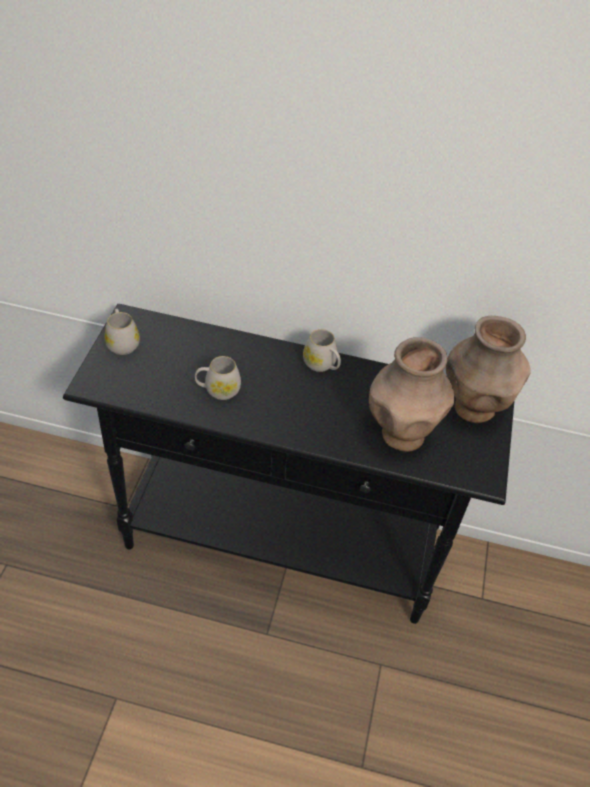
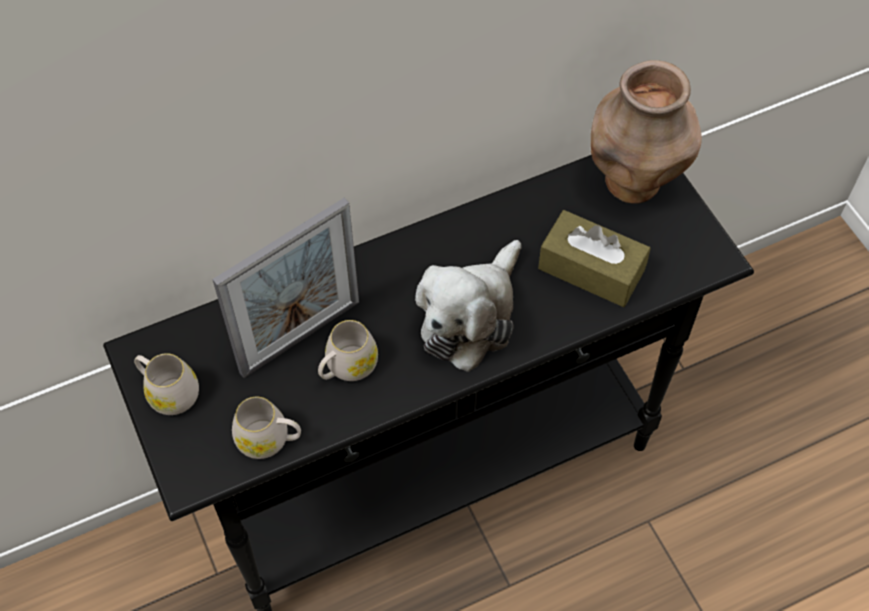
camera: 35 degrees left, 10 degrees up
(210, 361) = (300, 337): none -> picture frame
(308, 411) = (470, 316): none -> plush toy
(322, 365) = (430, 246): white mug -> white mug (269, 439)
(401, 434) = (591, 269): brown vase -> brown tissue box

